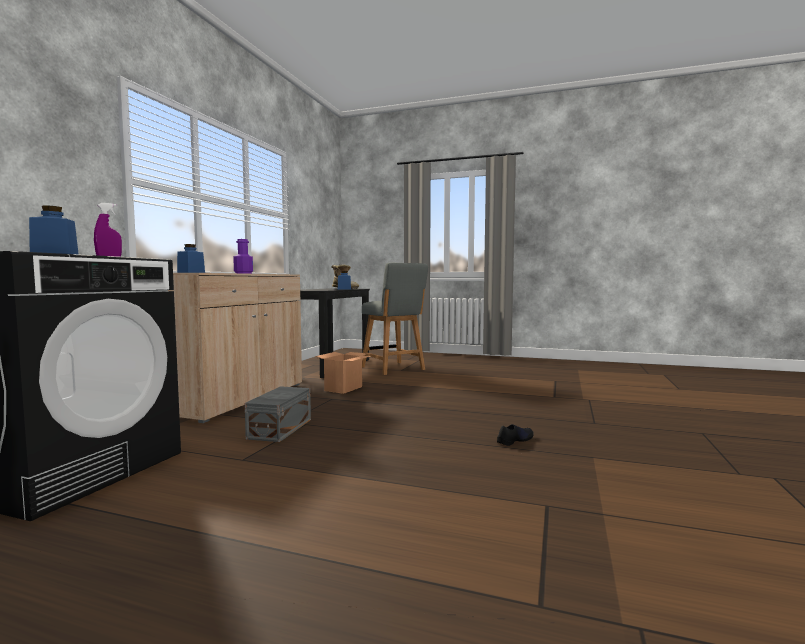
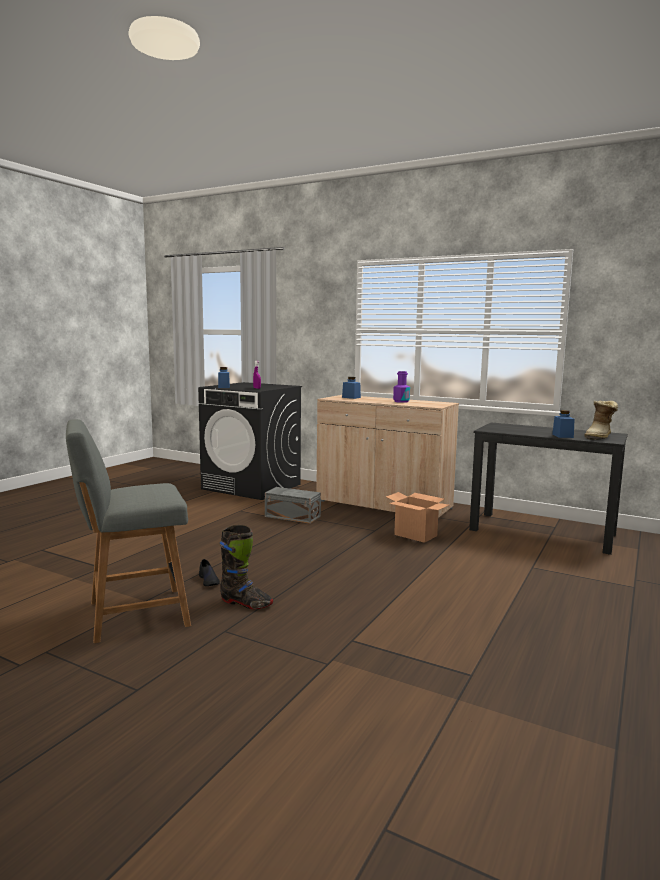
camera: 100 degrees right, 5 degrees up
(394, 369) = (541, 564): grey chair -> grey chair (132, 615)
(543, 422) = (246, 603): none -> black boot

